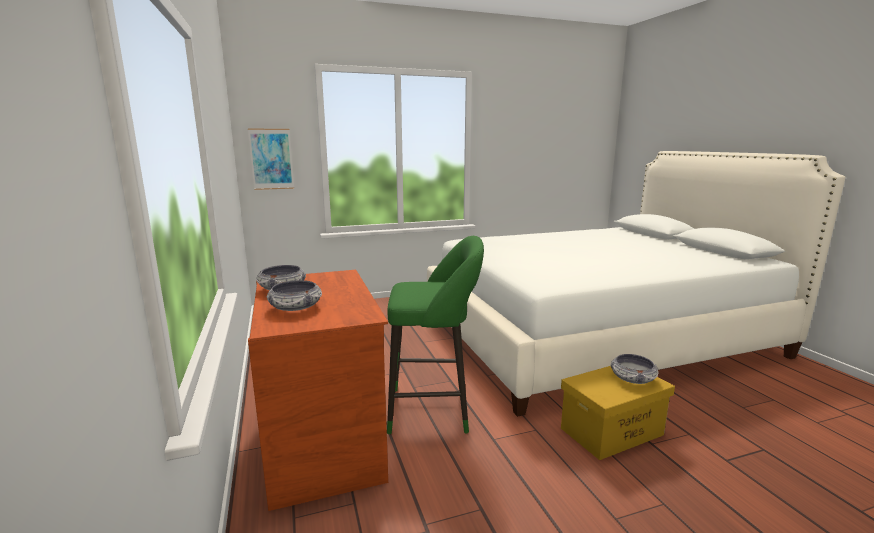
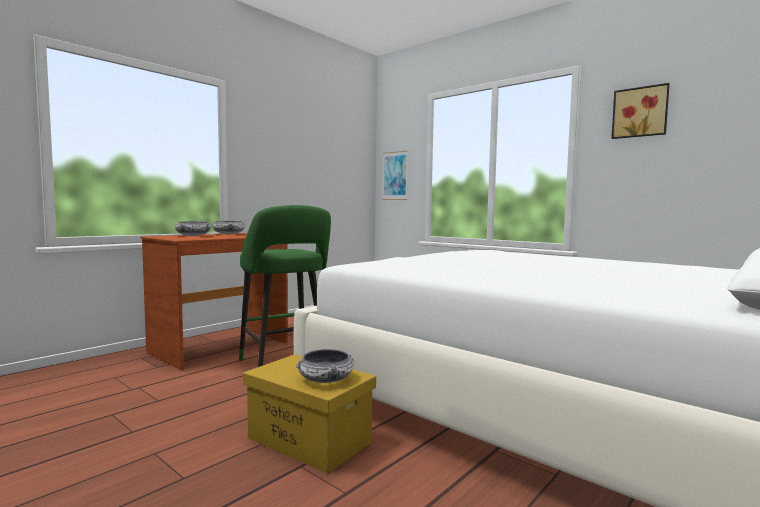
camera: 60 degrees right, 10 degrees down
(511, 118) = (640, 112): none -> picture

